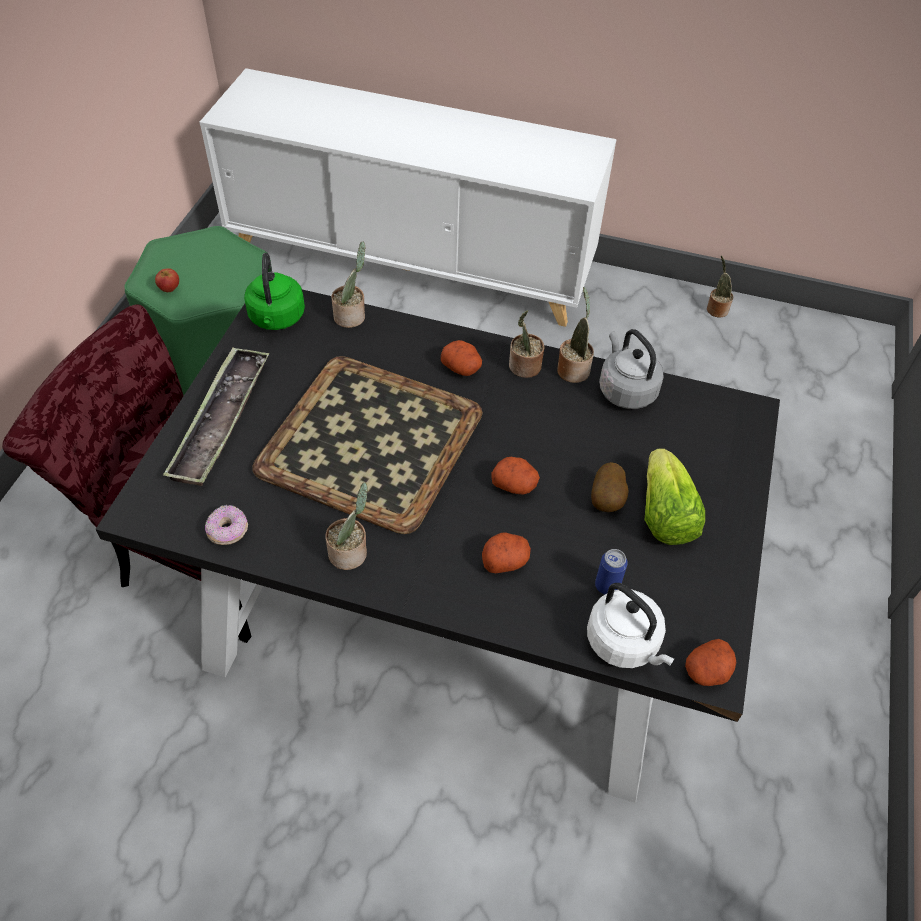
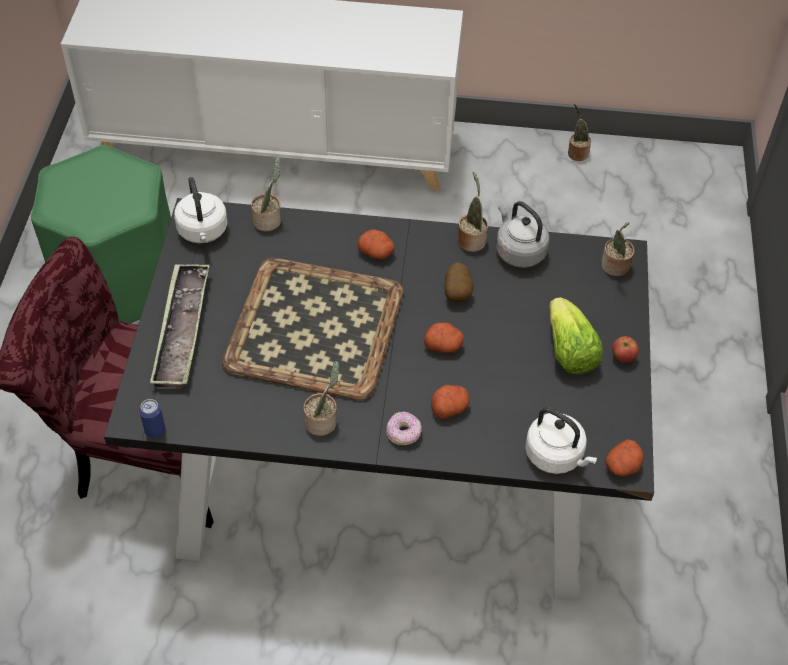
camera: 10 degrees left, 0 degrees up
(170, 289) = (77, 214): apple -> apple (623, 357)
(228, 531) = (216, 420): donut -> donut (403, 433)
(277, 319) = (203, 232): green kettle -> white kettle
(524, 367) = (429, 244): potted plant -> potted plant (615, 267)
(607, 500) = (521, 346): potato -> potato (458, 294)
(607, 586) = (534, 414): can -> can (155, 430)

